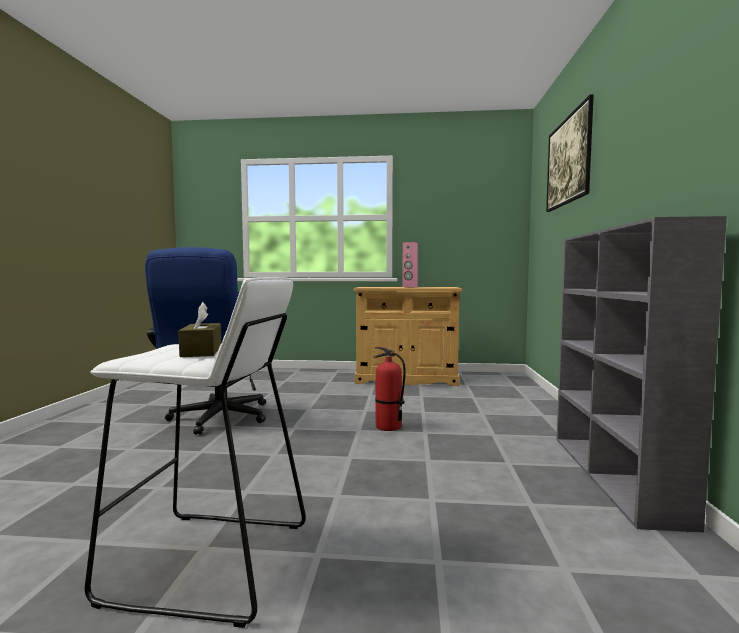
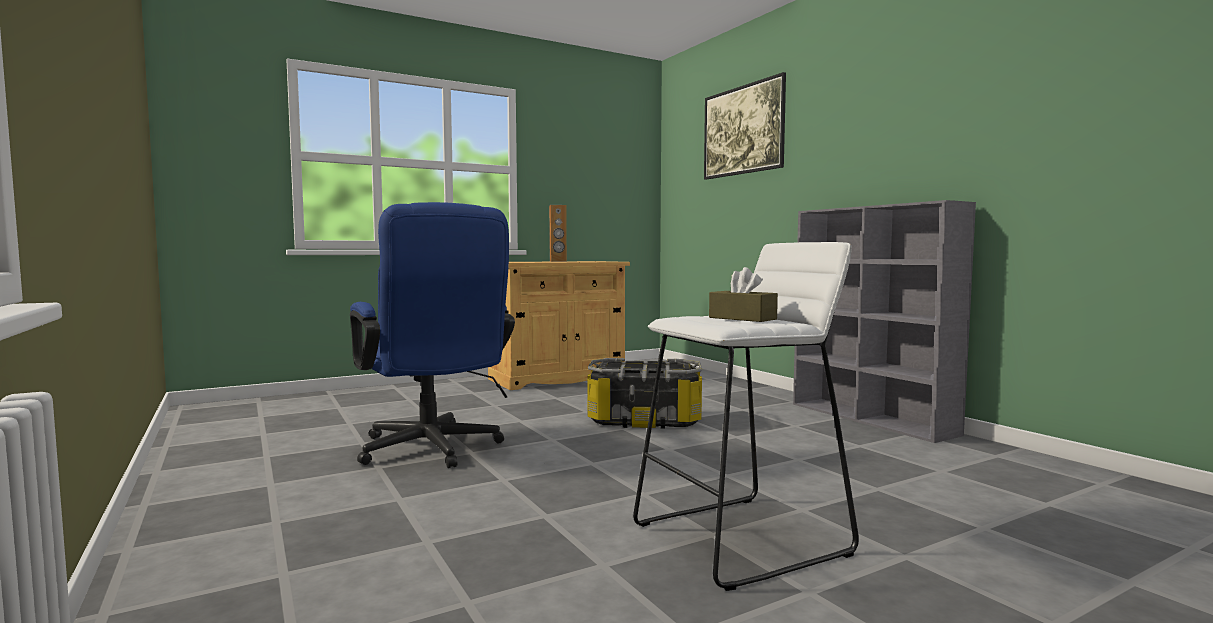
camera: 35 degrees left, 0 degrees up
(388, 427) = (644, 420): fire extinguisher -> storage box
(409, 287) = (558, 261): pink speaker -> brown speaker

